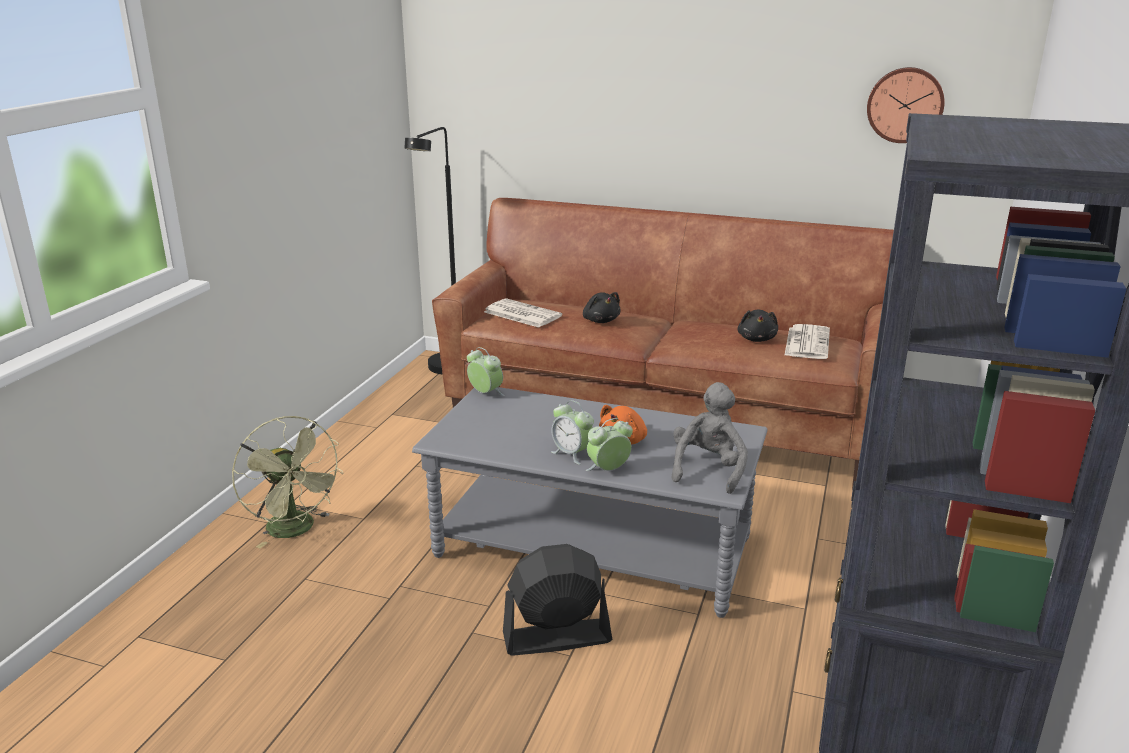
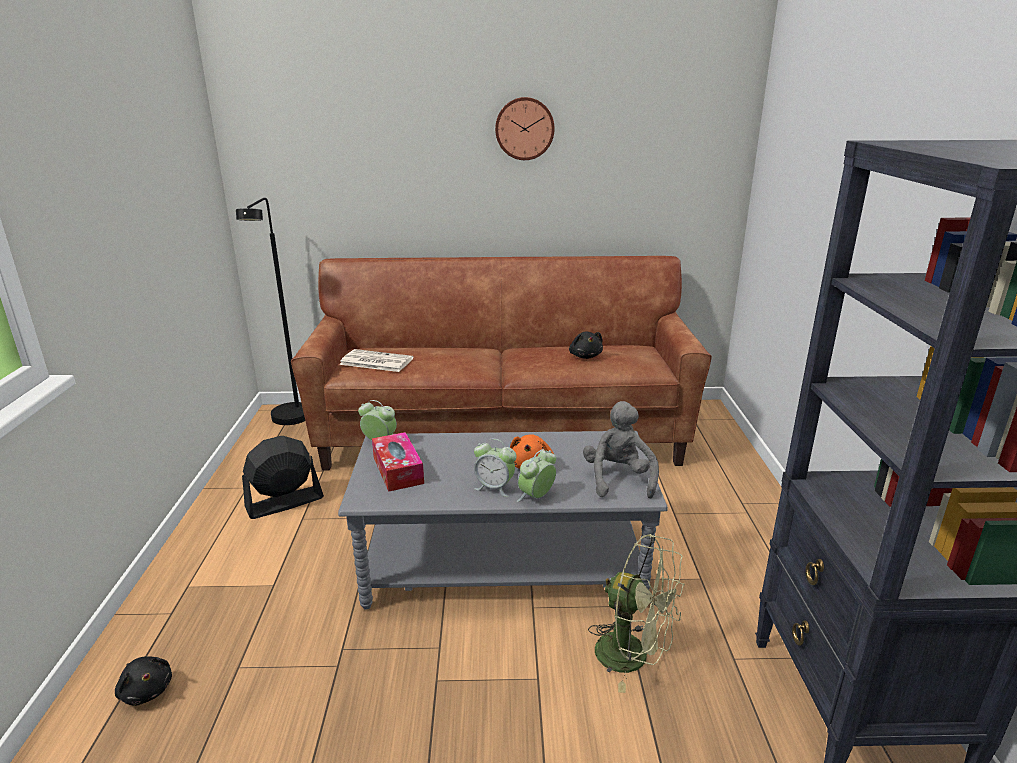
camera: 20 degrees left, 0 degrees up
(296, 530) = (207, 614): green fan -> green fan (633, 656)
(487, 422) = (398, 470): none -> tissue box
(556, 637) = (516, 663): black fan -> black fan (284, 502)
(600, 320) = (448, 358): black plush toy -> black plush toy (146, 690)
(806, 342) = (624, 353): newspaper -> none
(905, 105) = (665, 156): wall clock -> wall clock (524, 128)

